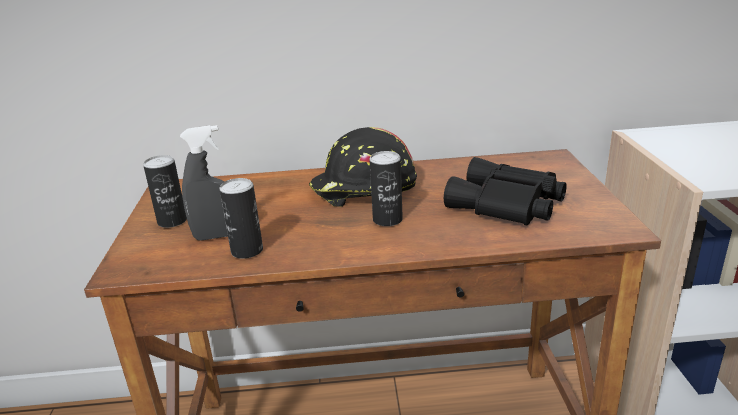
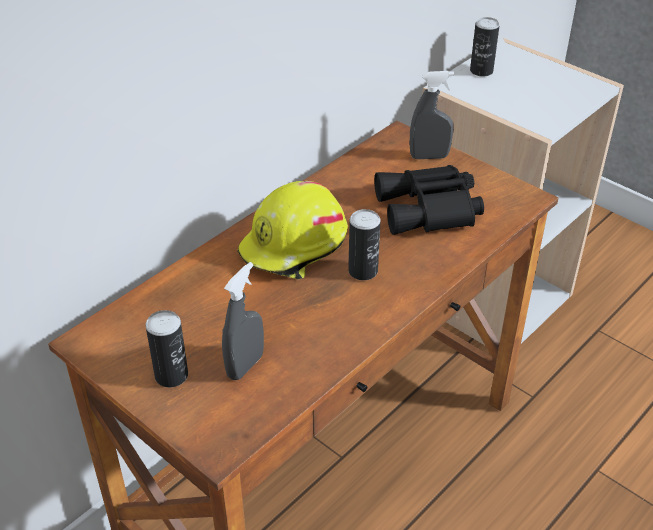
camera: 45 degrees left, 15 degrees up
(247, 251) = (297, 364): can -> can (481, 71)
(363, 189) = (295, 247): black hard hat -> yellow hard hat
(560, 175) = (429, 156): none -> grey spray bottle

